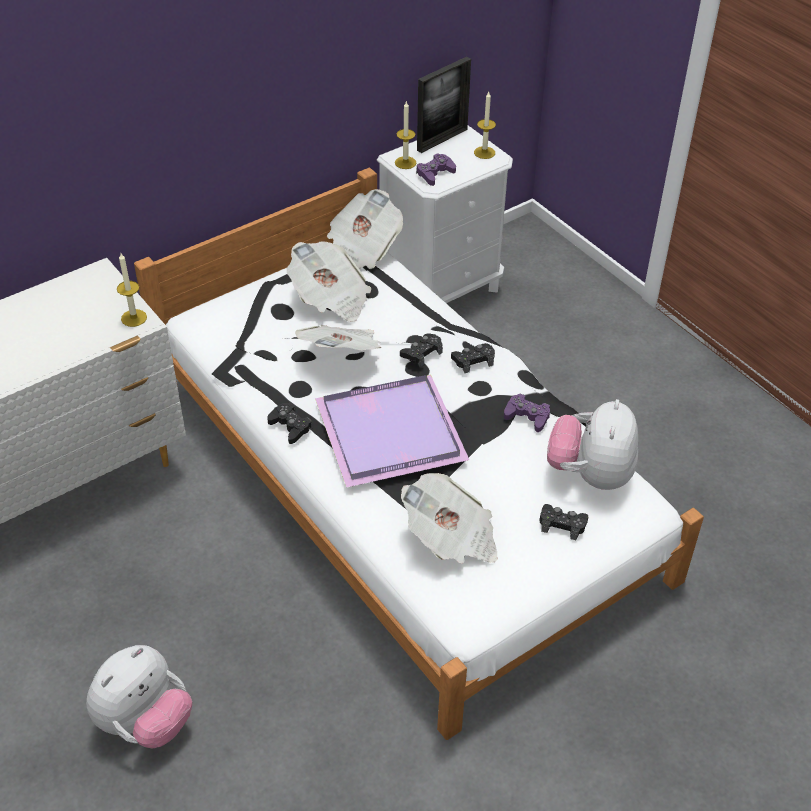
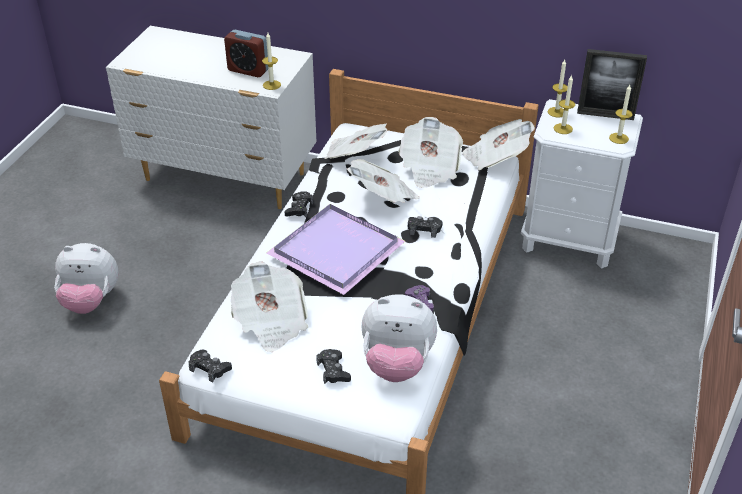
camera: 55 degrees right, 5 degrees down
(78, 322) = (248, 70): none -> alarm clock
(246, 339) = (355, 155): none -> newspaper
(435, 173) = (563, 128): purple game controller -> candle
(473, 361) = (444, 255): black game controller -> black game controller (210, 368)
(590, 474) = (397, 364): plush toy -> plush toy turned 150 degrees counterclockwise

